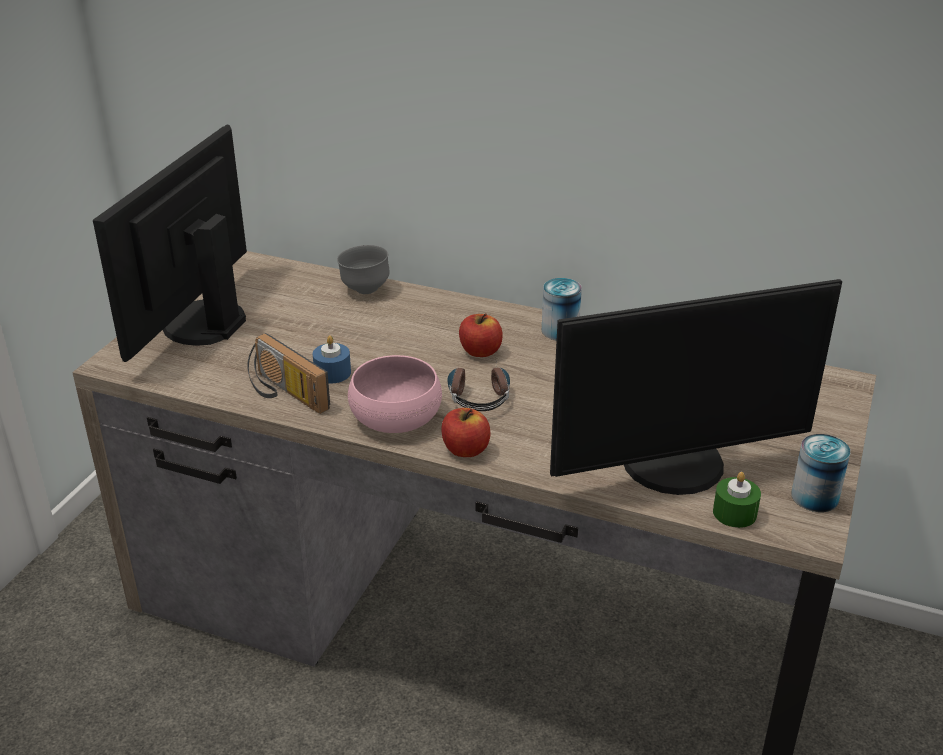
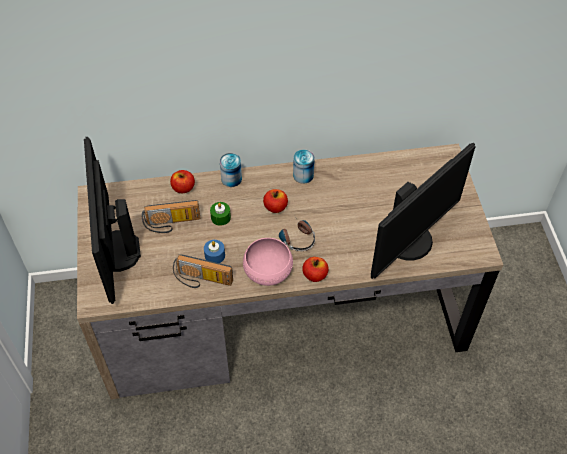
camera: 30 degrees left, 20 degrees up
(308, 321) = (172, 224): none -> radio
(364, 290) = (183, 188): grey bowl -> apple
(734, 513) = (449, 257): green candle -> green candle (220, 217)
(815, 497) = (474, 232): can -> can (231, 179)

